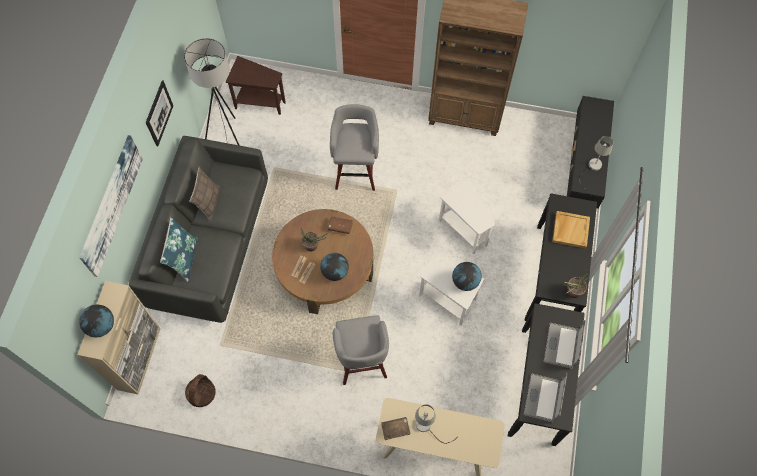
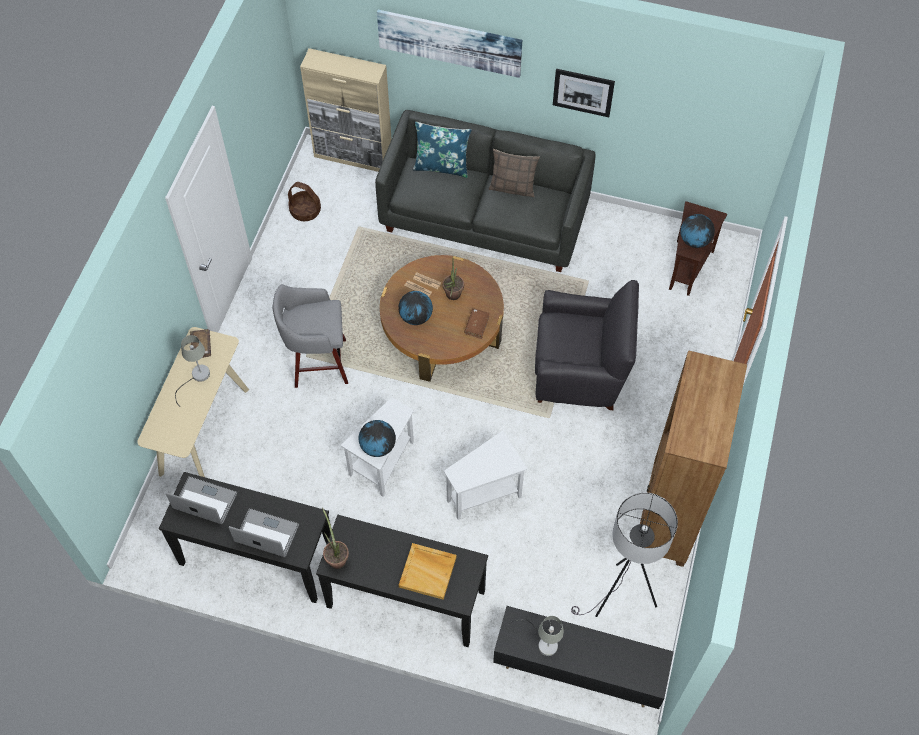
camera: 95 degrees right, 5 degrees down
(101, 326) = (335, 64): globe -> globe (694, 241)
(229, 139) = (631, 235): grey floor lamp -> grey floor lamp (619, 599)
(356, 171) = (580, 371): grey stool -> black armchair

